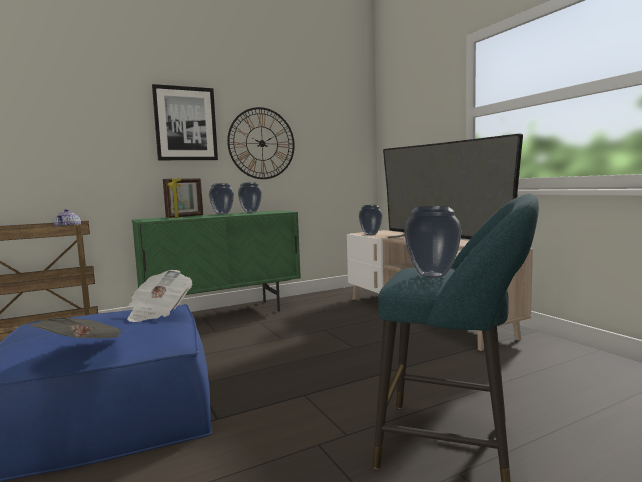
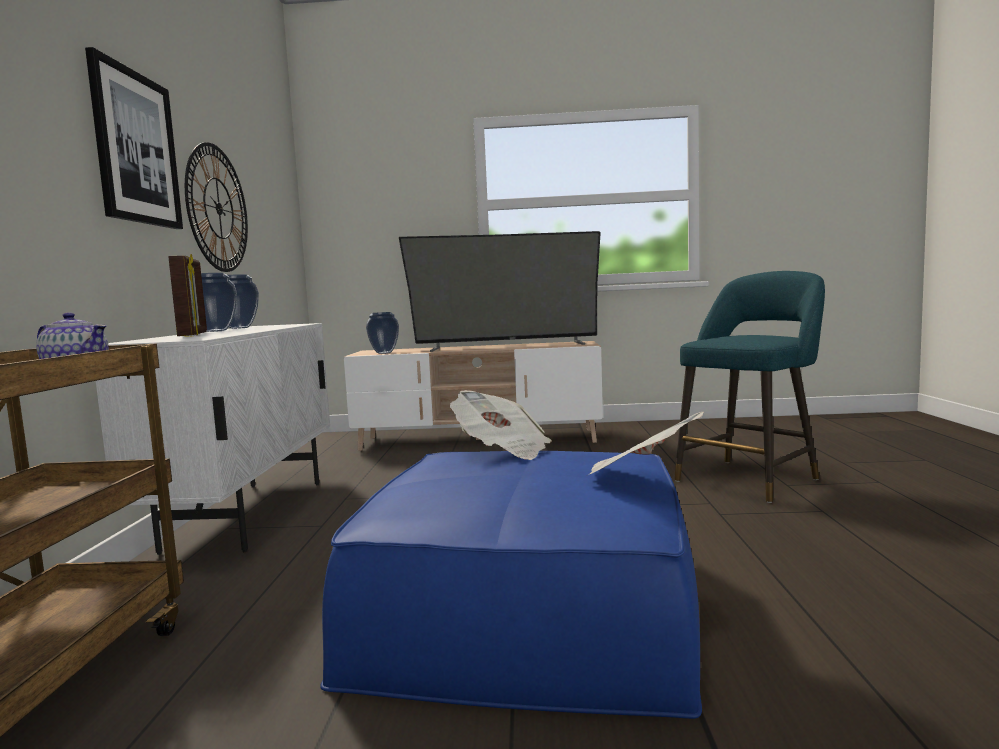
camera: 60 degrees left, 0 degrees up
(224, 314) = (250, 514): green cabinet -> white cabinet
(431, 275) = (751, 336): vase -> none

